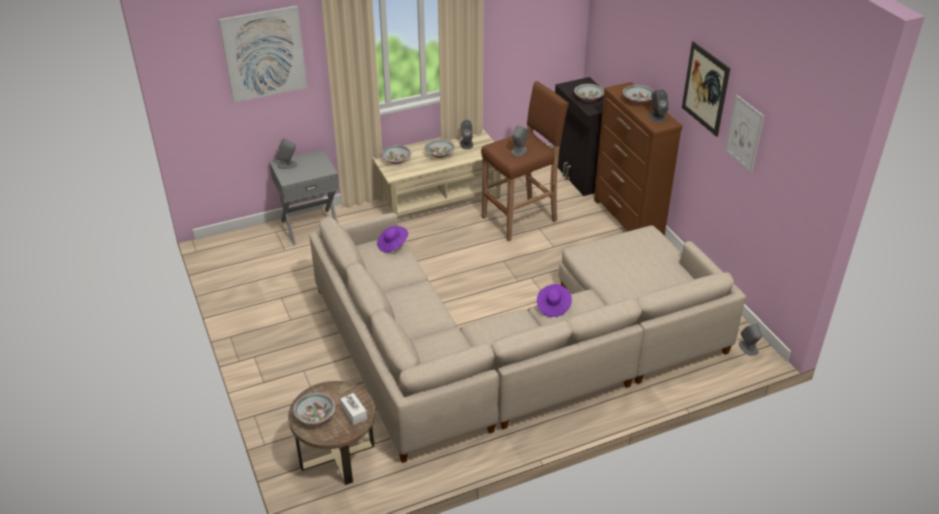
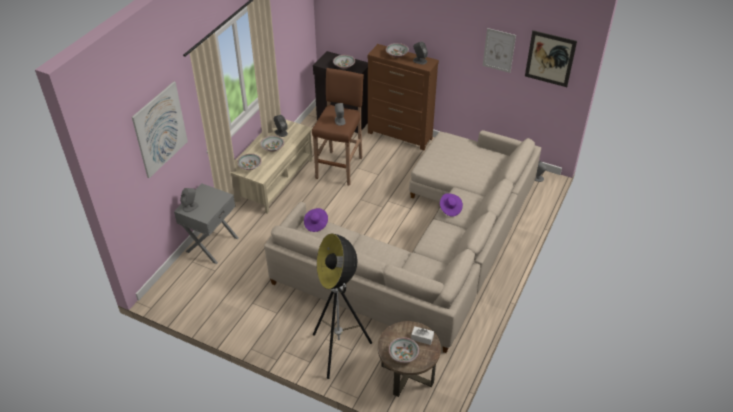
camera: 40 degrees left, 5 degrees up
(302, 390) = (339, 351): none -> floor lamp
(705, 88) = (455, 31): picture -> picture (550, 58)

